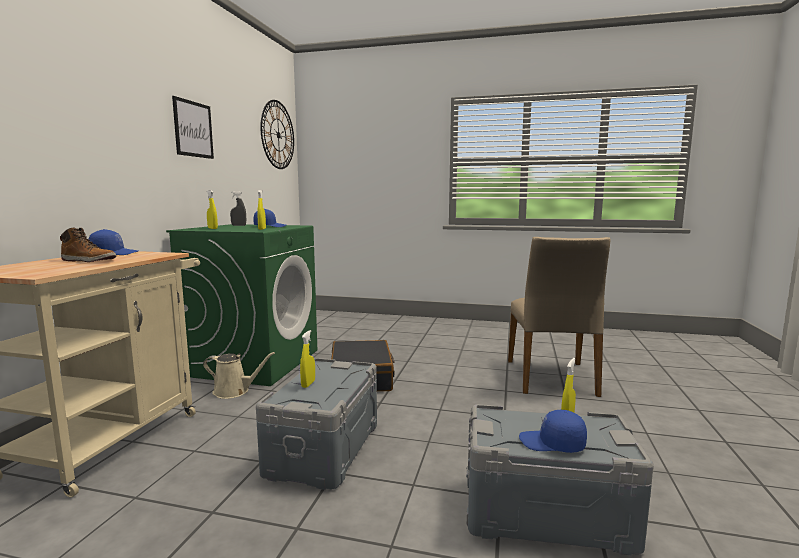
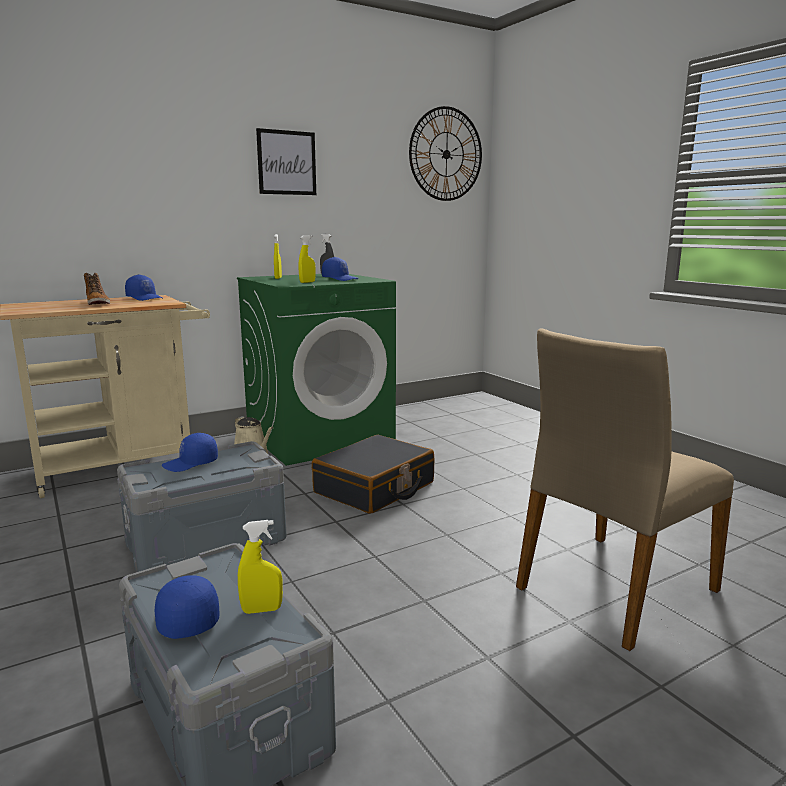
camera: 45 degrees right, 5 degrees up
(308, 384) = (191, 463): yellow spray bottle -> blue cap

